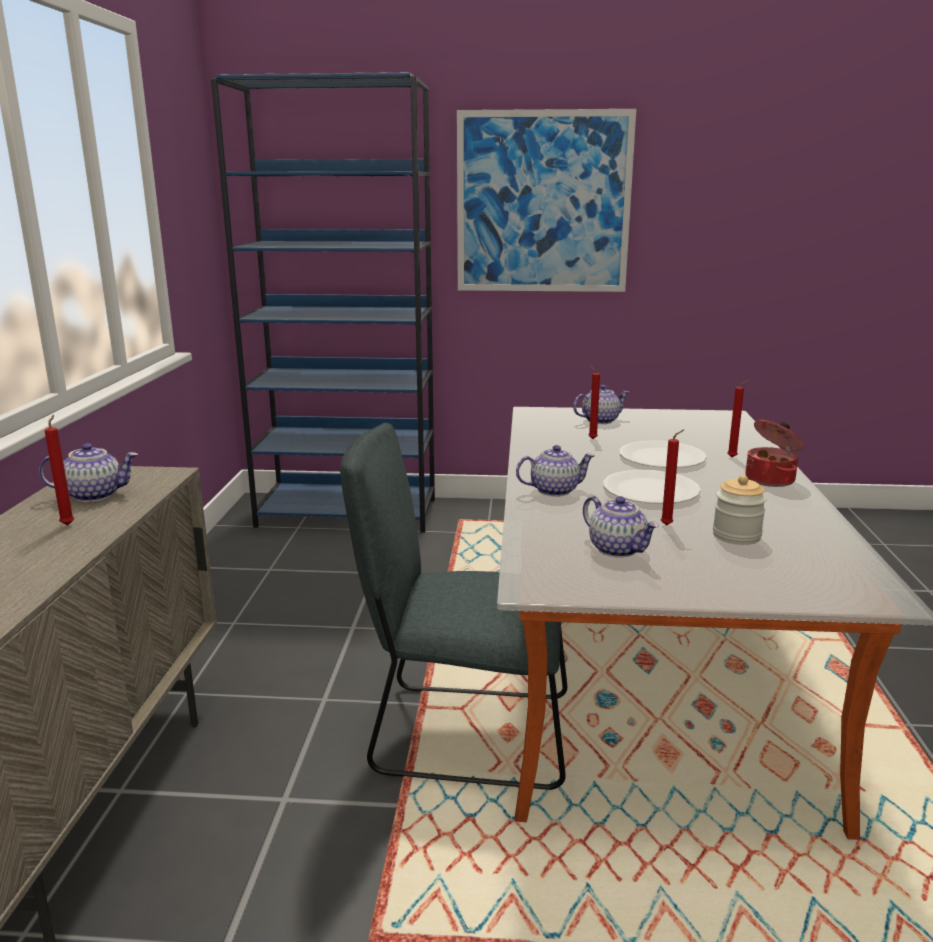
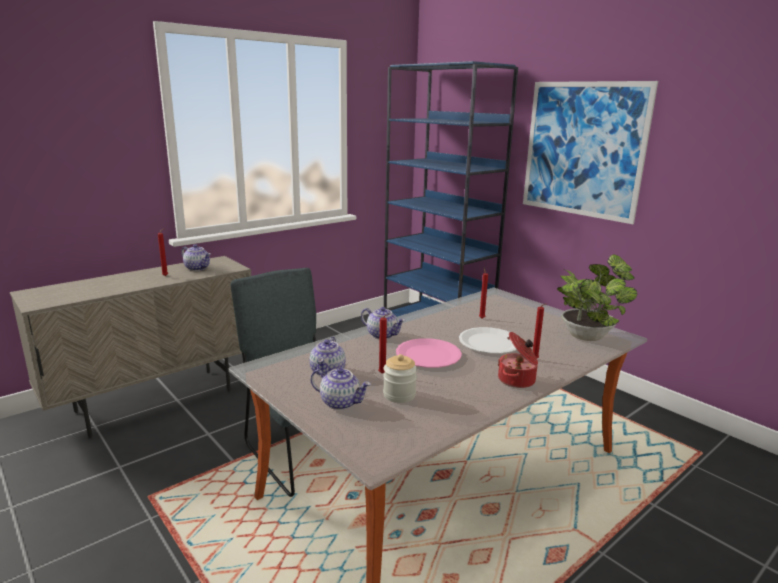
camera: 45 degrees right, 0 degrees up
(600, 420) = (519, 310): teapot -> teapot (341, 402)
(650, 490) = (428, 355): white plate -> pink plate
(708, 423) = (588, 335): none -> potted plant

